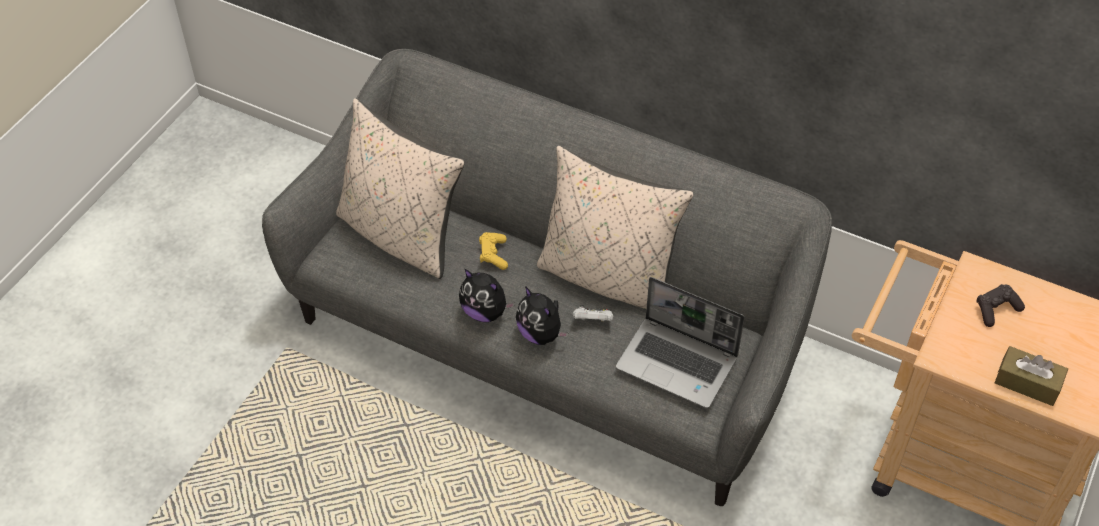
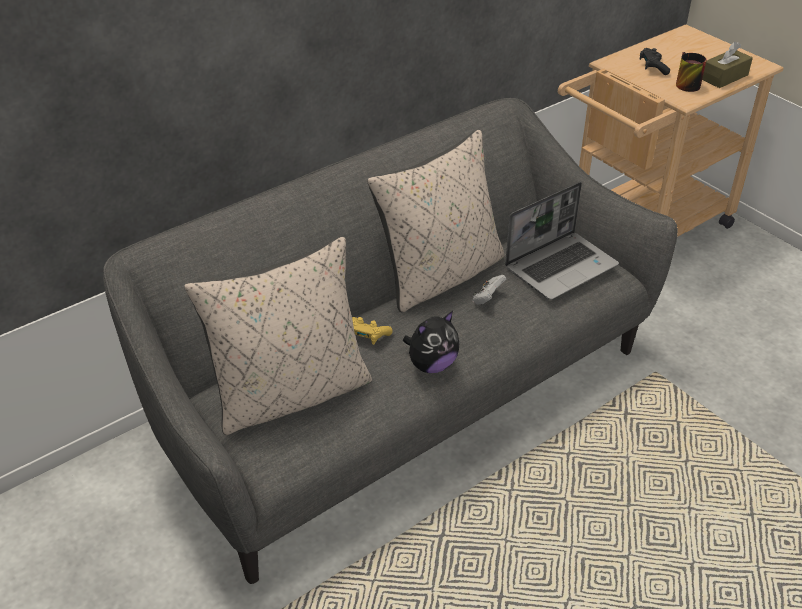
camera: 65 degrees left, 10 degrees down
(541, 334) = (481, 336): plush toy -> none
(978, 347) = (684, 83): none -> mug

